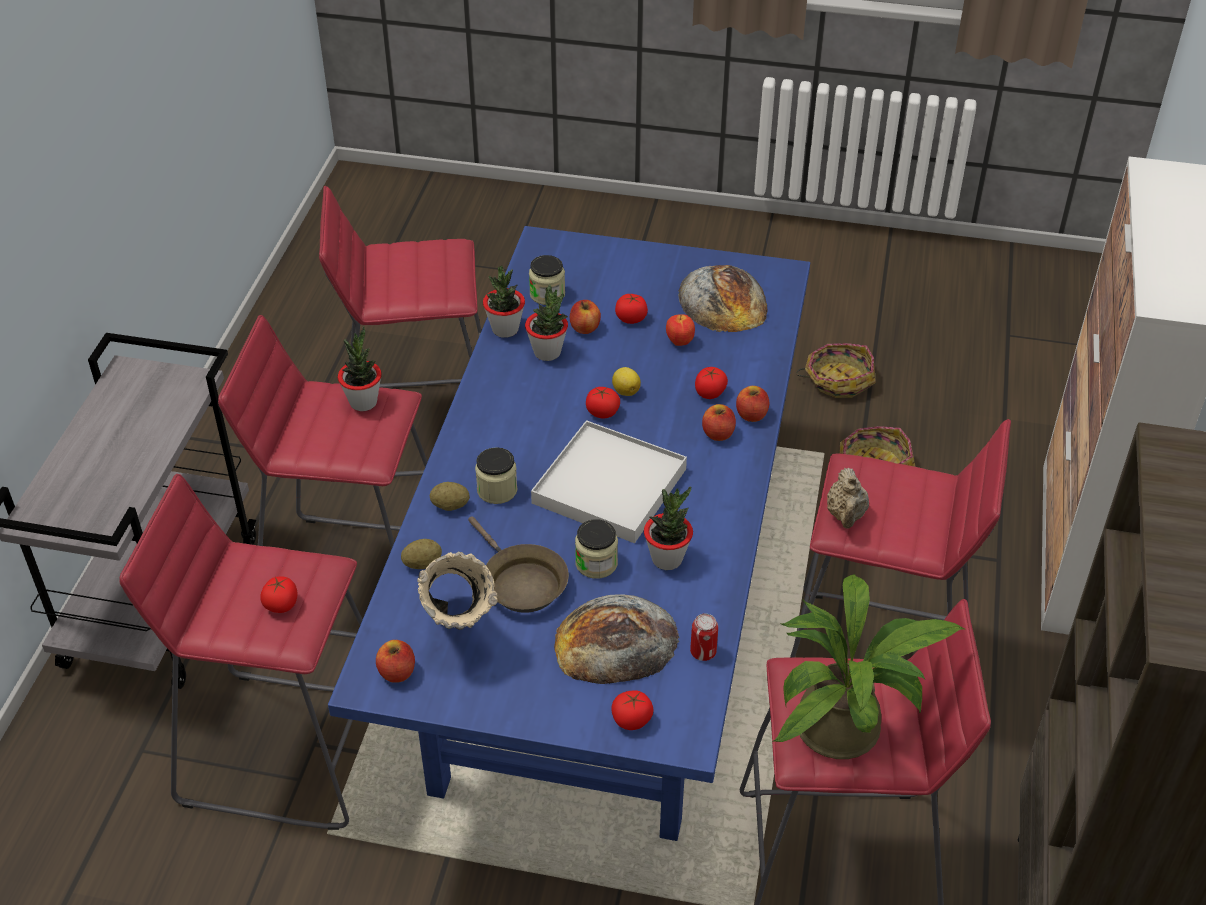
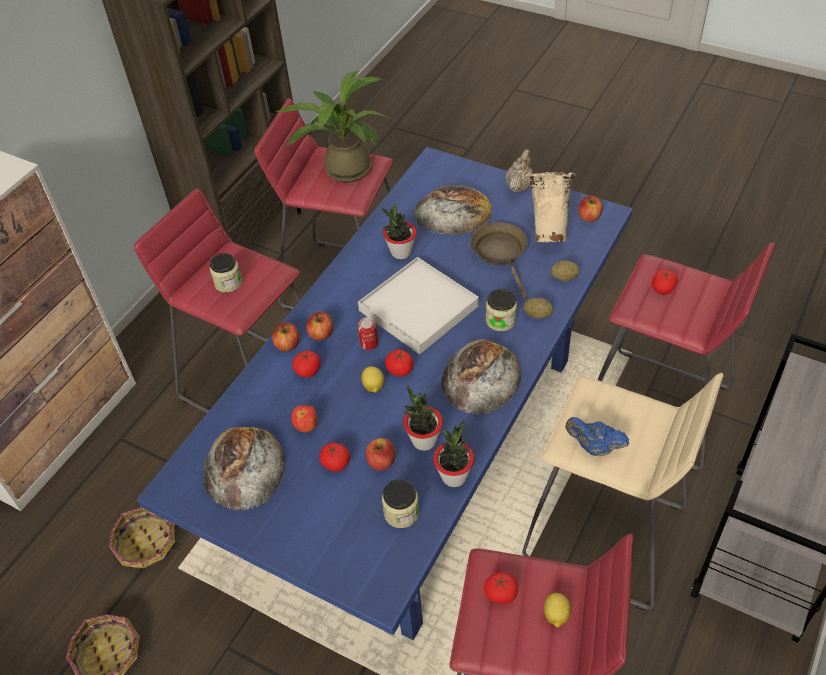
camera: 160 degrees left, 5 degrees up
(353, 577) = (605, 536): red stool -> beige stool
(363, 402) = (594, 447): potted plant -> blue teapot
(387, 275) = (556, 615): none -> lemon
(503, 422) = (481, 377): none -> bread
(596, 563) = (448, 257): jar -> jar (228, 283)
(632, 720) = (459, 173): tomato -> tomato (500, 594)
(703, 652) = (404, 198): can -> can (369, 344)
(846, 515) = (265, 279): beige teapot -> beige teapot (519, 186)

